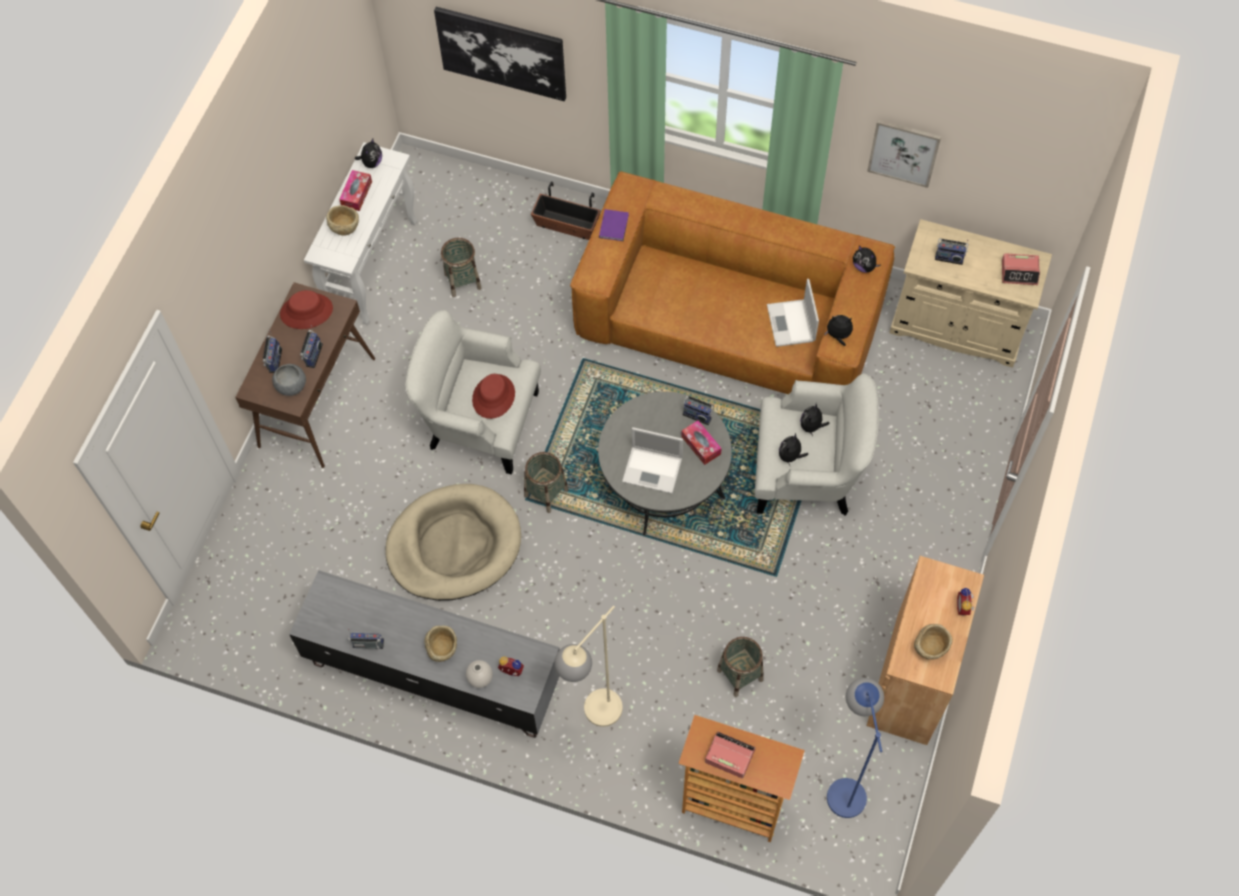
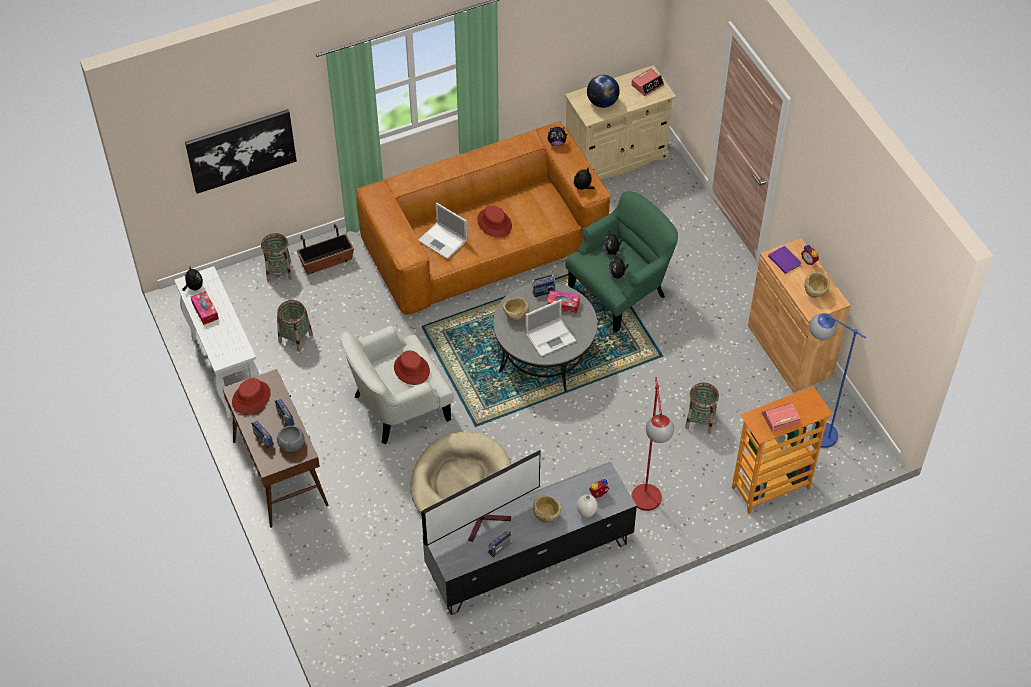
camera: 45 degrees left, 10 degrees down
(345, 227) = (220, 334): beige bowl -> beige bowl (515, 315)
(384, 608) = (486, 522): none -> television
(546, 493) = (483, 414): basket -> basket (279, 271)
(594, 718) = (647, 507): beige floor lamp -> red floor lamp
(614, 225) = (388, 219): purple book -> purple book (784, 260)
(730, 306) = (494, 223): none -> red hat
(791, 324) = (540, 208): laptop -> laptop (443, 241)
(808, 473) = (620, 291): white armchair -> green armchair
(904, 152) = (542, 49): picture -> none
(949, 257) = (602, 102): radio -> globe

